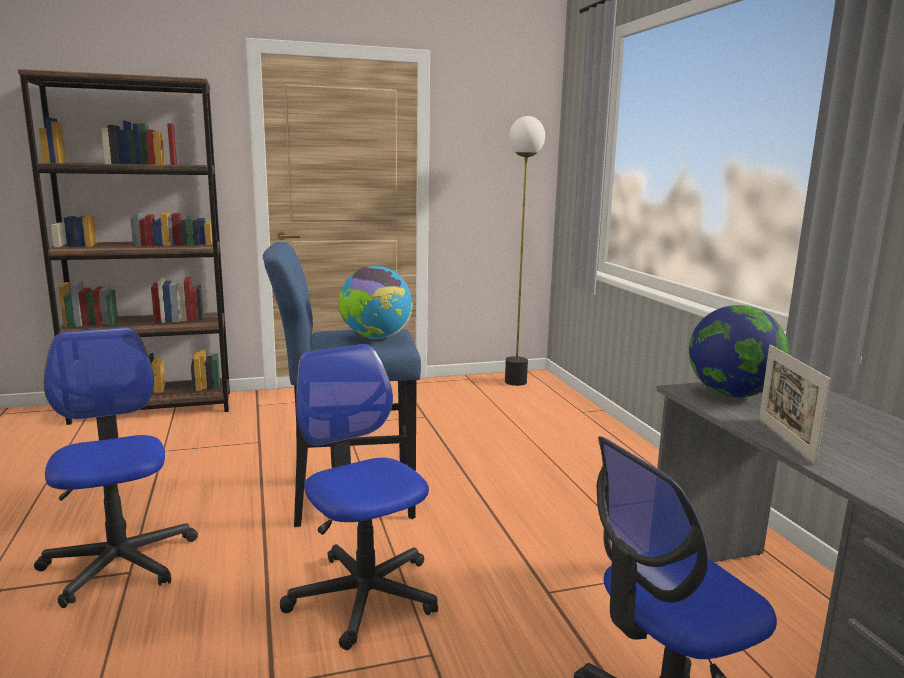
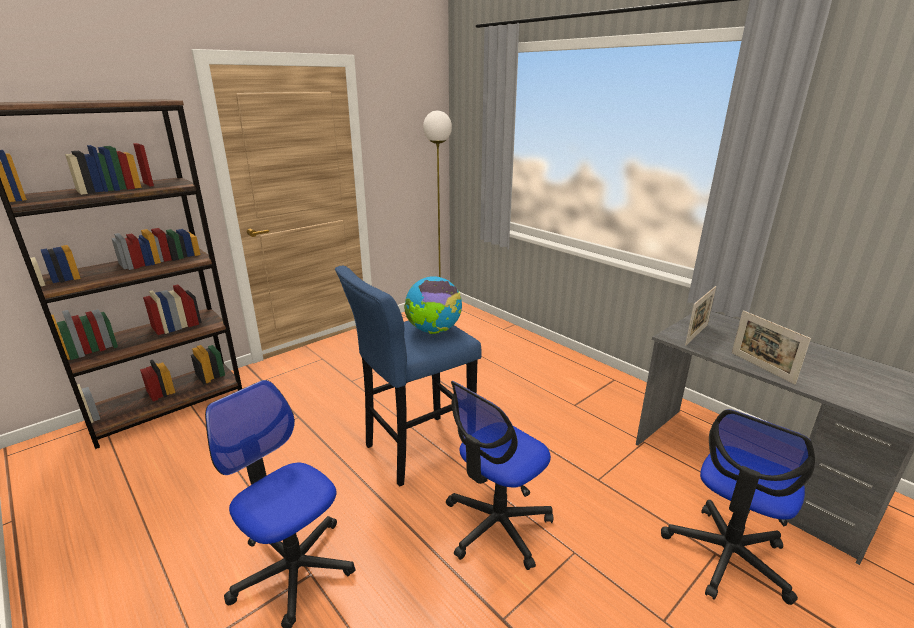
camera: 25 degrees left, 10 degrees up
(364, 595) = (497, 525): office chair -> office chair turned 75 degrees counterclockwise
(731, 394) = (696, 334): globe -> picture frame

